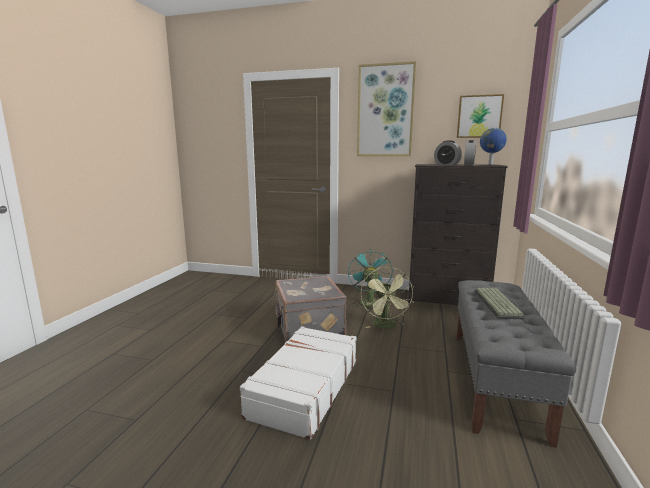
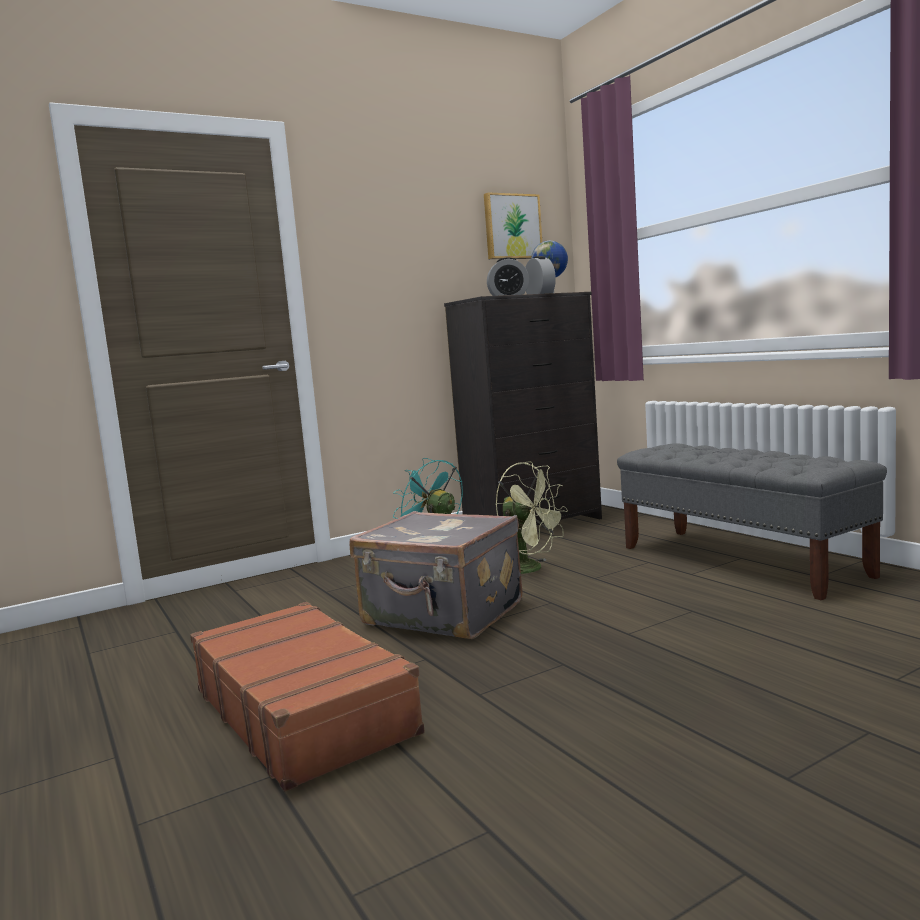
camera: 45 degrees left, 5 degrees down
(200, 343) = (304, 710): none -> brown suitcase
(304, 388) = (607, 659): white suitcase -> none
(385, 111) = (378, 211): picture -> none
(498, 304) = (724, 454): keyboard -> none

